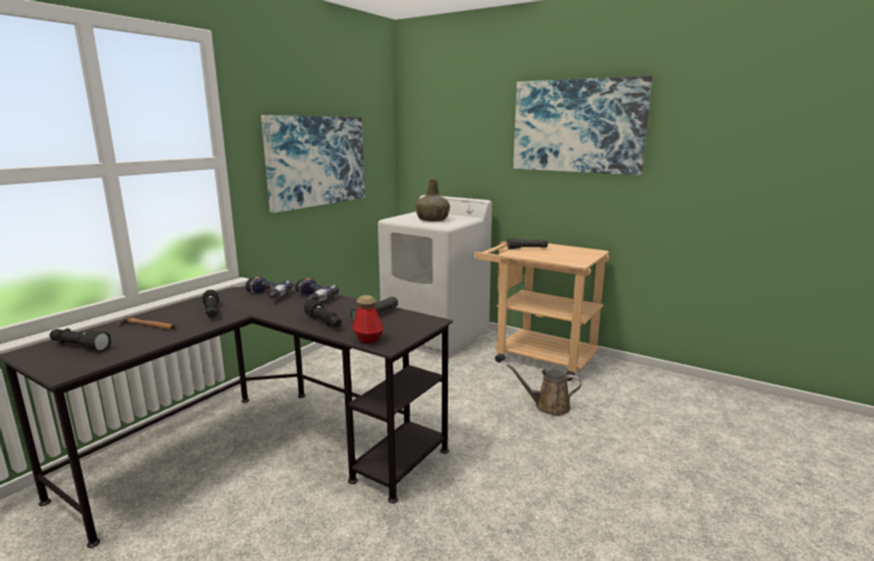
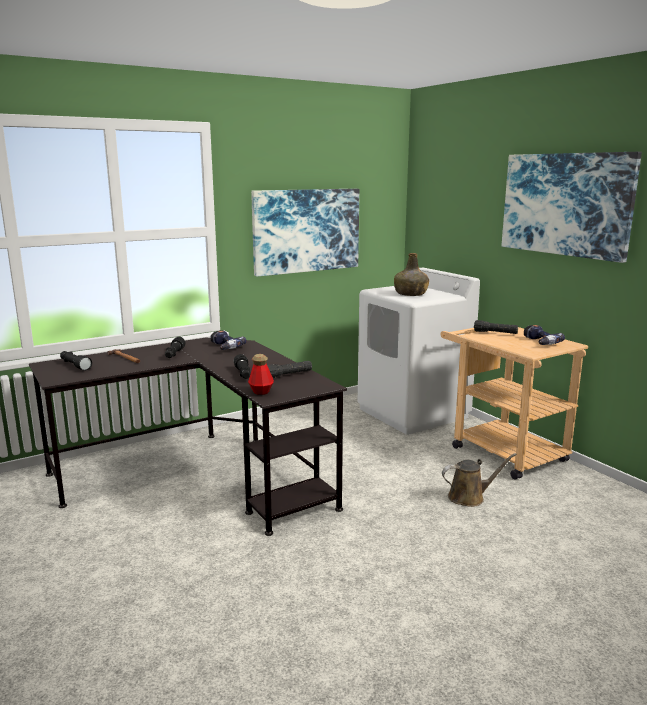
camera: 25 degrees right, 0 degrees up
(312, 298) = (255, 354): power drill -> power drill (539, 342)
(548, 406) = (469, 497): brown watering can -> brown watering can turned 135 degrees clockwise

